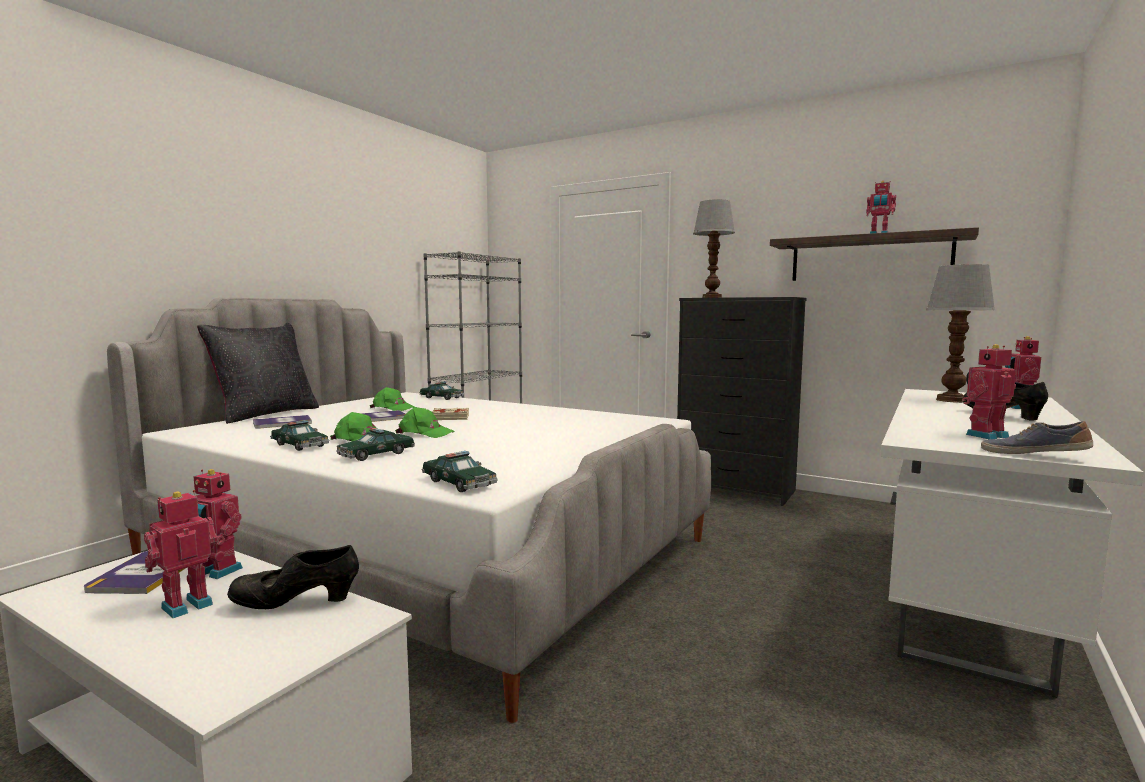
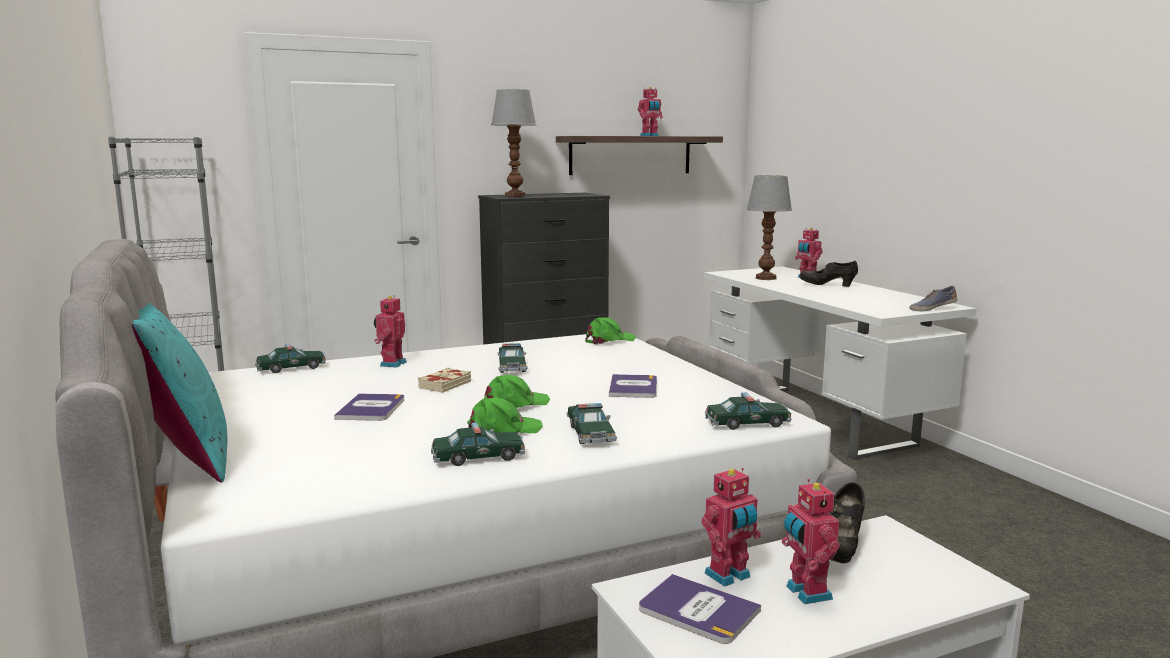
camera: 55 degrees left, 5 degrees up
(265, 414) = (183, 457): black pillow -> turquoise pillow
(282, 423) = (293, 453): book -> book (633, 387)
(393, 408) = (317, 396): green cap -> green cap (609, 340)
(519, 419) = (512, 367): none -> toy car
(984, 435) = (878, 301): toy robot -> toy robot (391, 364)

